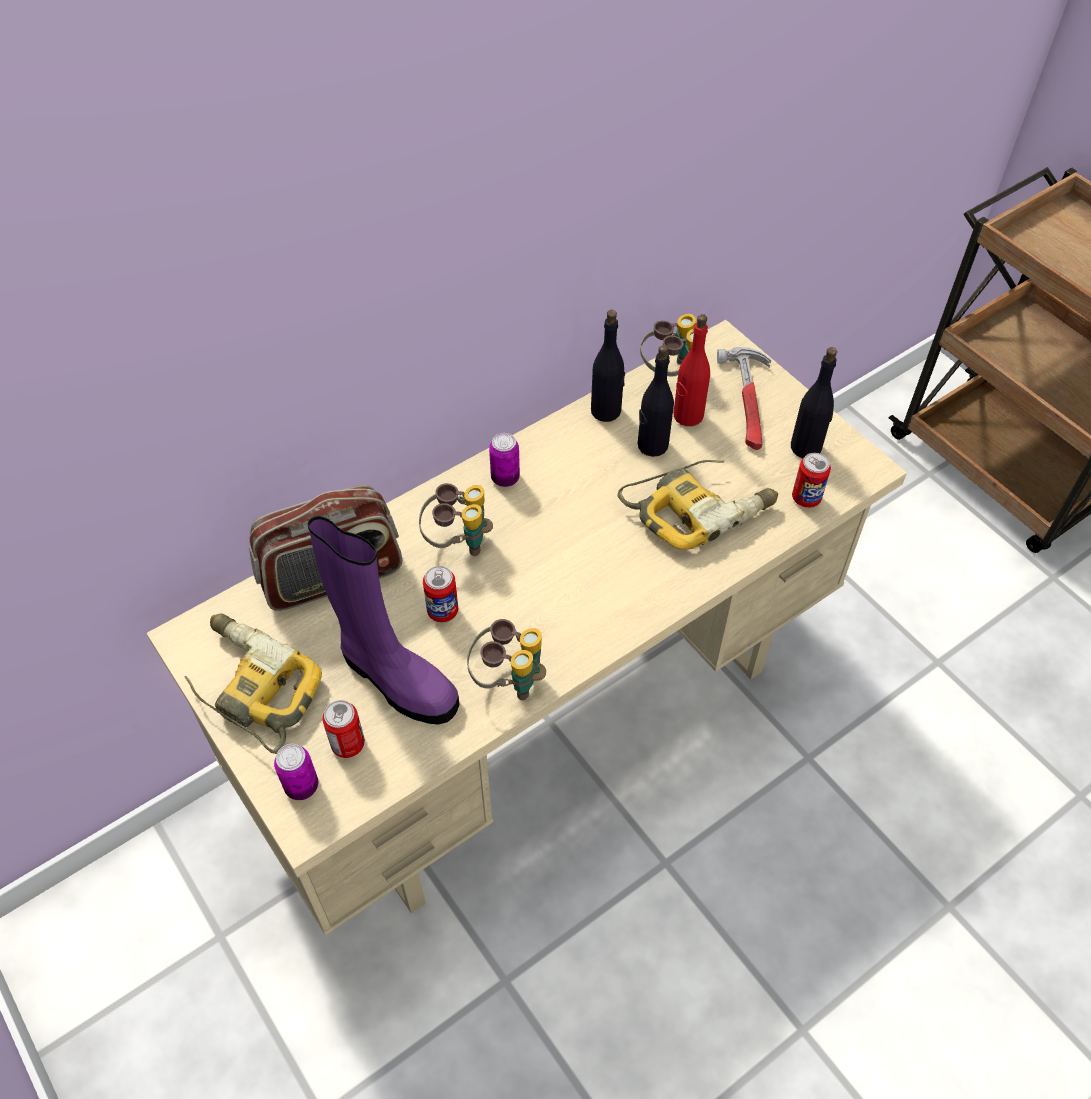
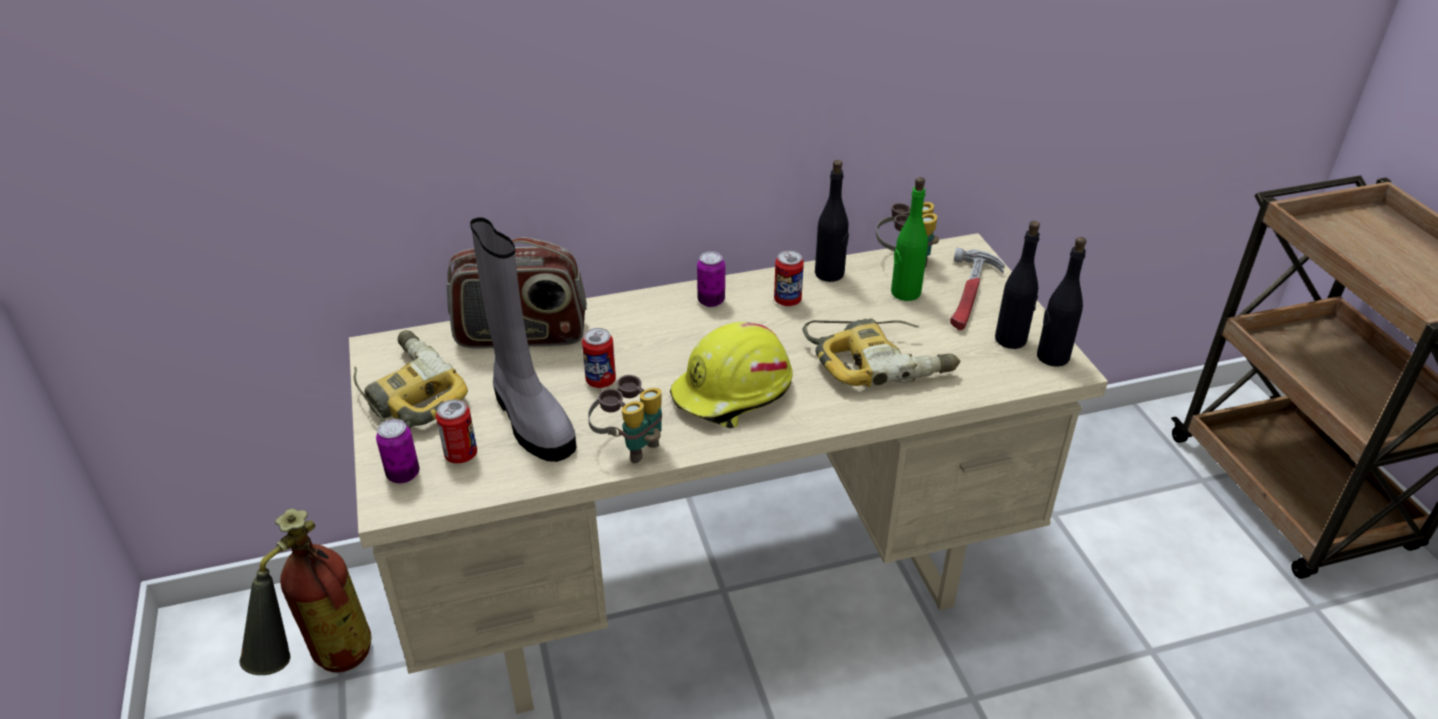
camera: 20 degrees right, 15 degrees down
(198, 934) = (324, 669): none -> fire extinguisher
(395, 679) = (530, 419): purple boot -> grey boot
(458, 541) = (643, 335): binoculars -> none
(578, 587) = (733, 393): none -> yellow hard hat
(652, 445) = (859, 306): black bottle -> black bottle (1052, 357)
(687, 415) = (905, 292): red bottle -> green bottle
(806, 498) = (991, 377): can -> can (787, 300)

